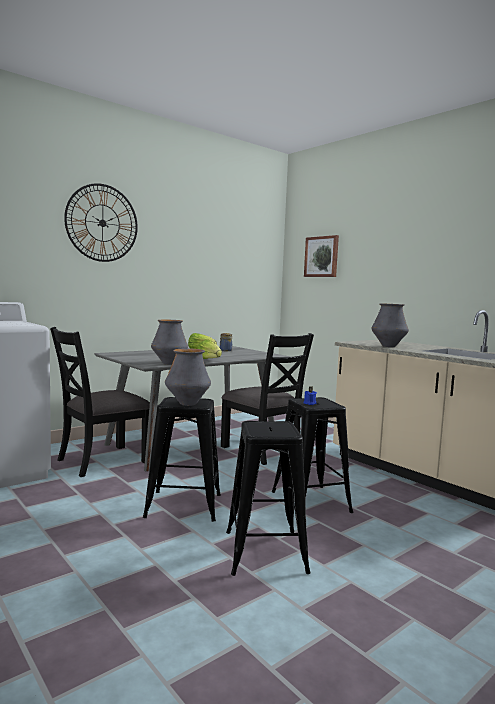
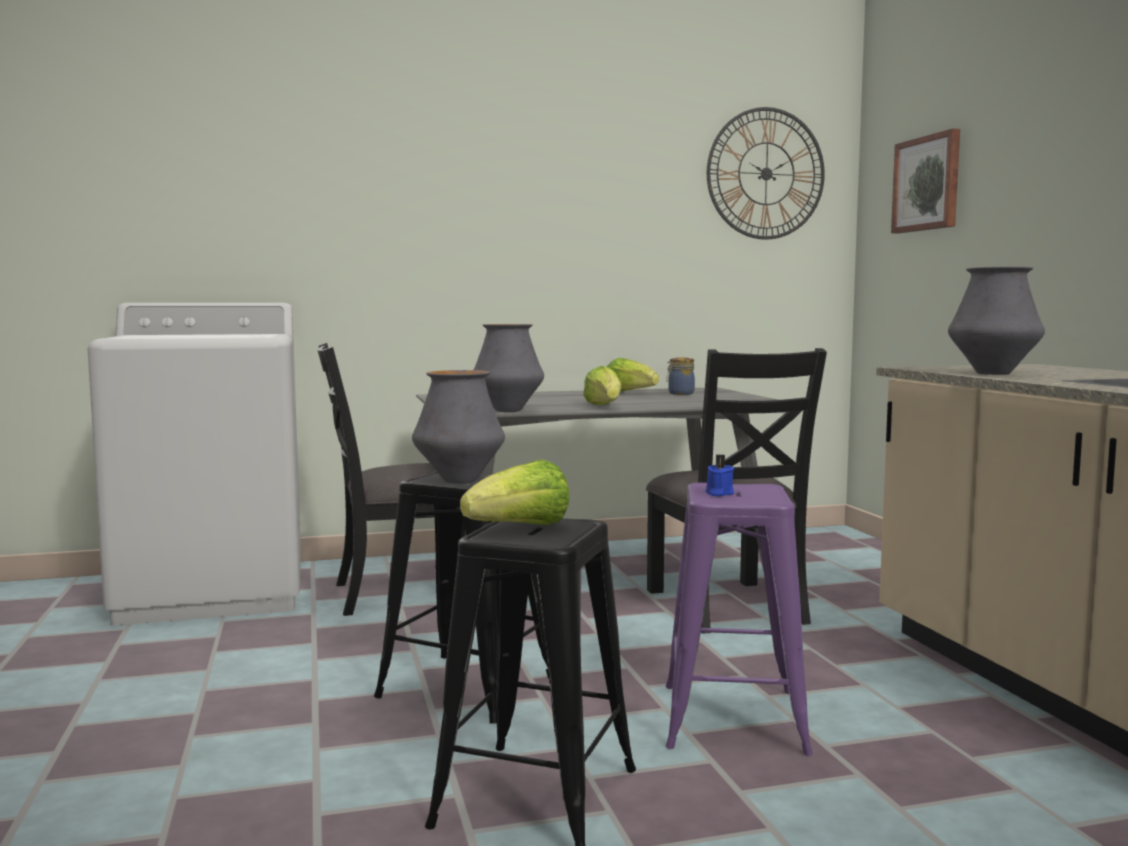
camera: 25 degrees right, 0 degrees up
(102, 223) = (441, 153): wall clock -> wall clock (766, 174)
(264, 428) = (521, 528): none -> lettuce
(310, 502) = (733, 718): black stool -> purple stool

